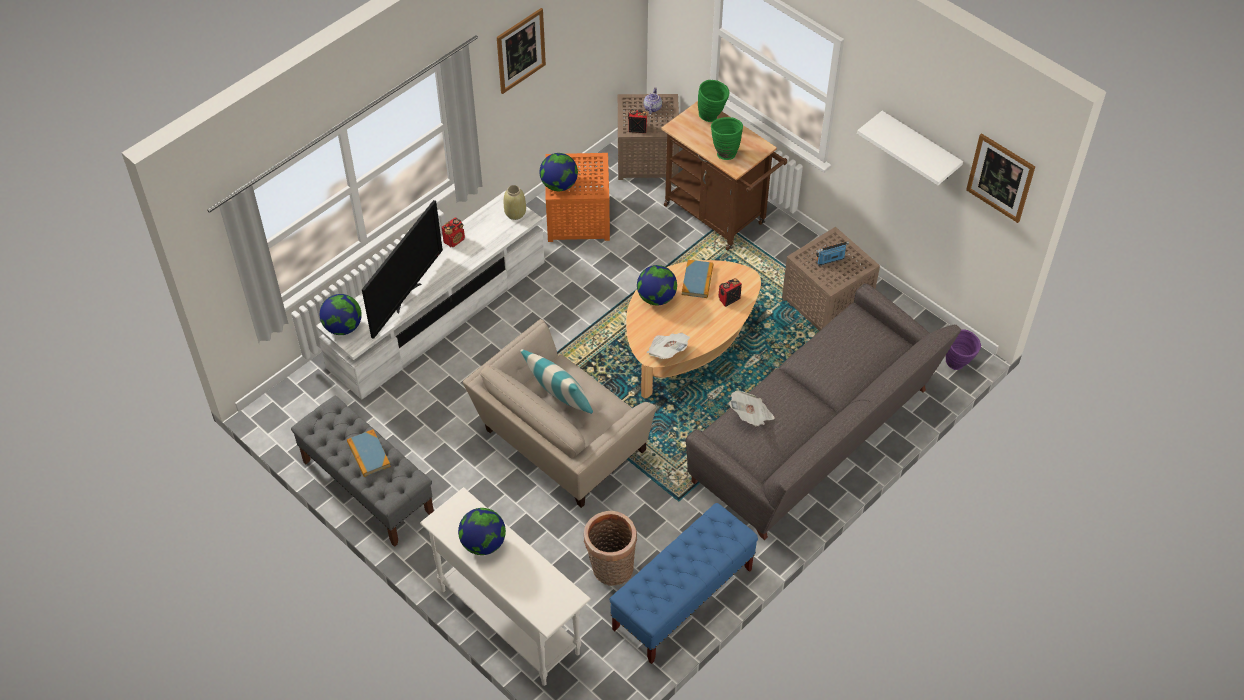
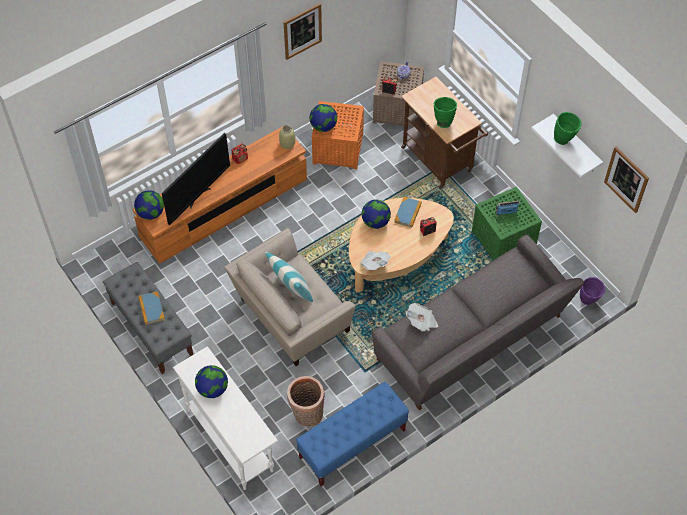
camera: 10 degrees right, 5 degrees up
(438, 315) = (224, 208): white tv stand -> orange tv stand
(712, 116) = (440, 92): green vase -> green vase (564, 140)
(828, 302) = (504, 239): brown side table -> green side table

